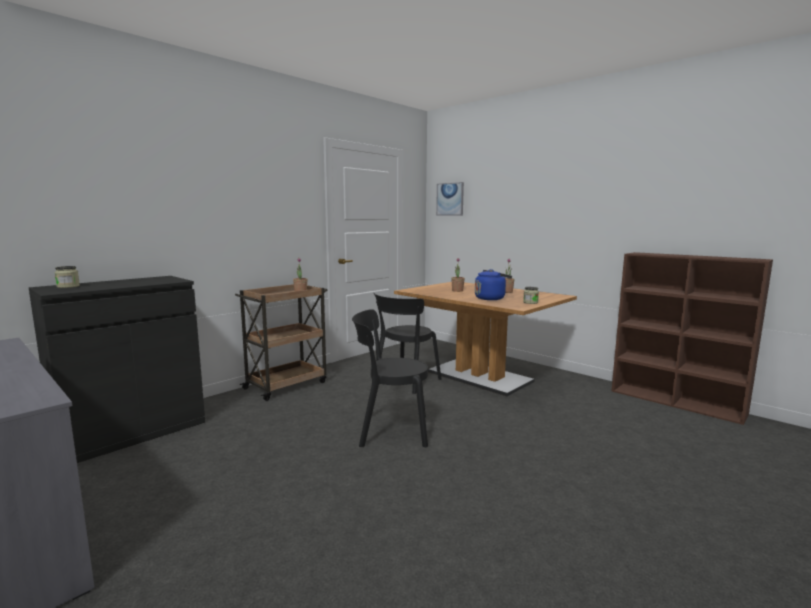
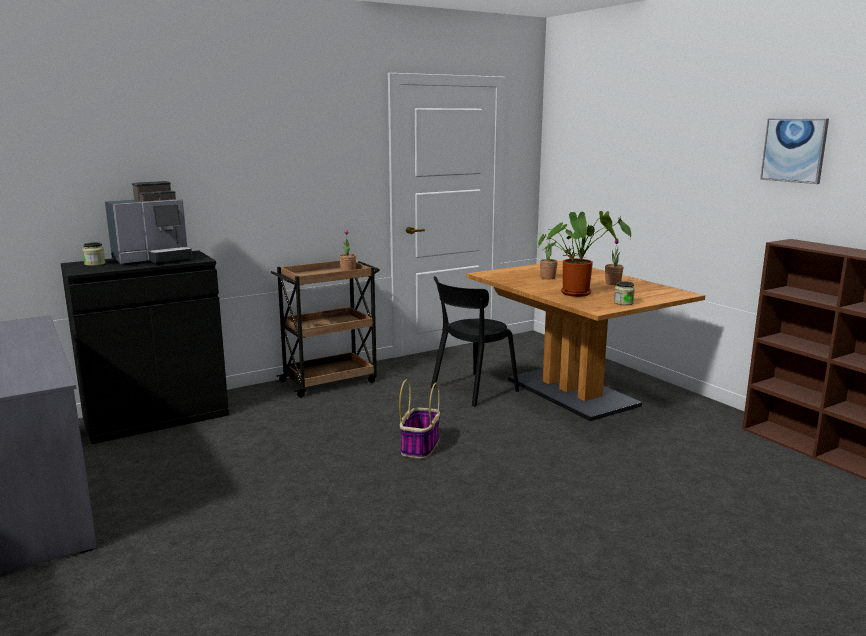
camera: 15 degrees right, 5 degrees up
(131, 282) = (154, 260): none -> coffee machine
(389, 430) = (420, 446): black chair -> basket
(450, 199) = (569, 144): picture -> picture (794, 150)
(491, 298) = (578, 293): blue kettle -> potted plant

